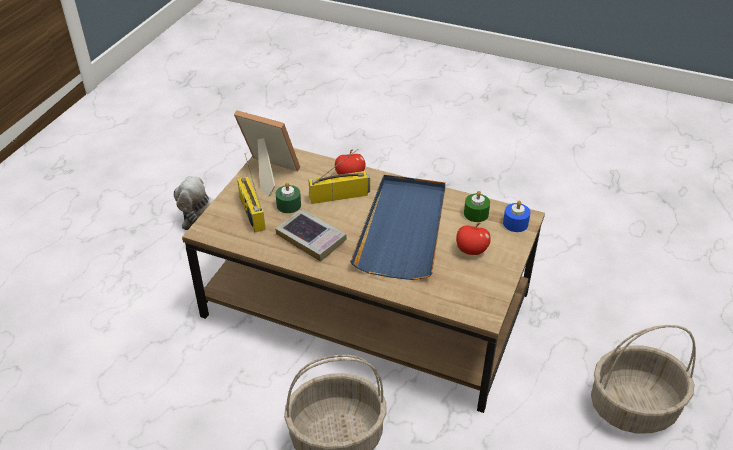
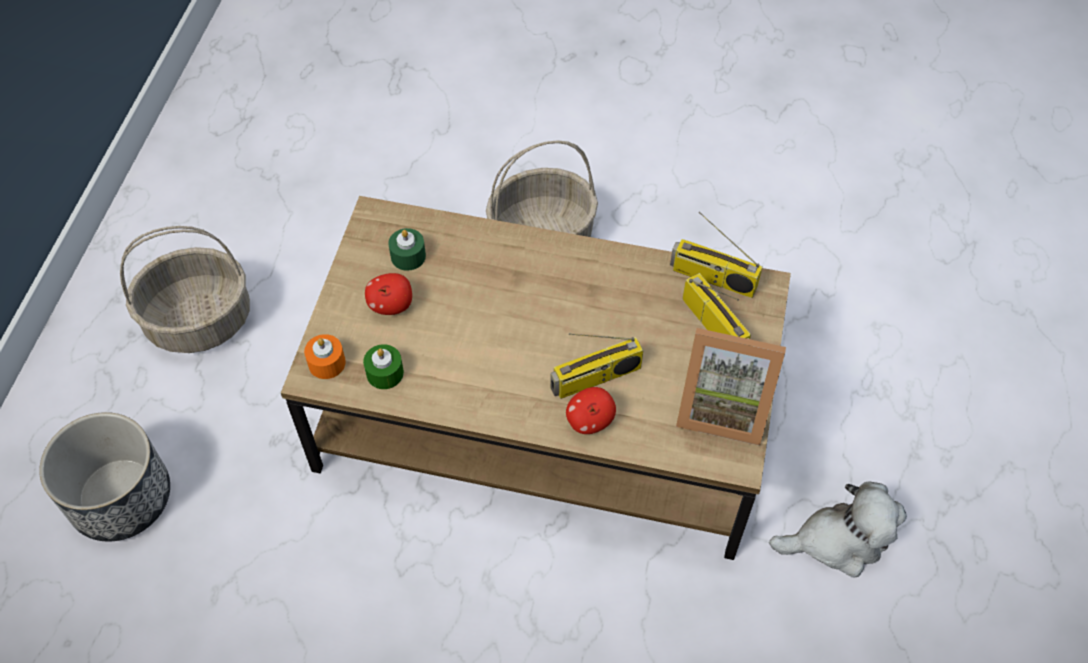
camera: 170 degrees right, 15 degrees up
(238, 239) = (712, 278): none -> radio
(288, 205) = (666, 348): green candle -> green candle (408, 256)
(311, 238) = (614, 294): book -> none
(403, 229) = (489, 329): blue tray -> none
(515, 223) = (327, 363): blue candle -> orange candle
(654, 294) = (120, 498): none -> planter

